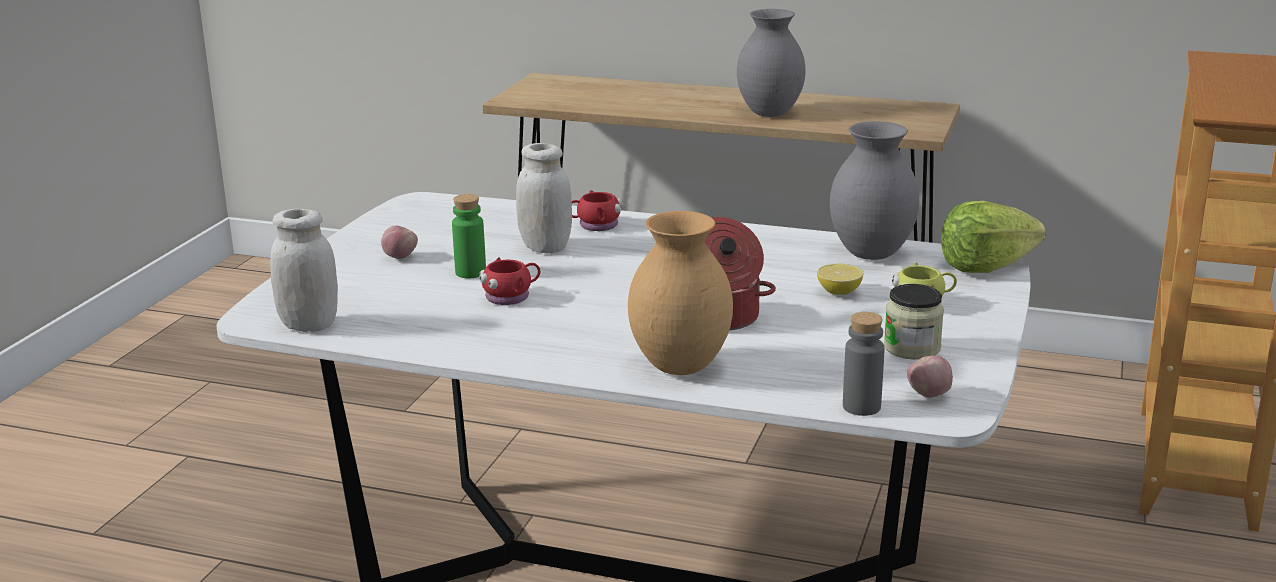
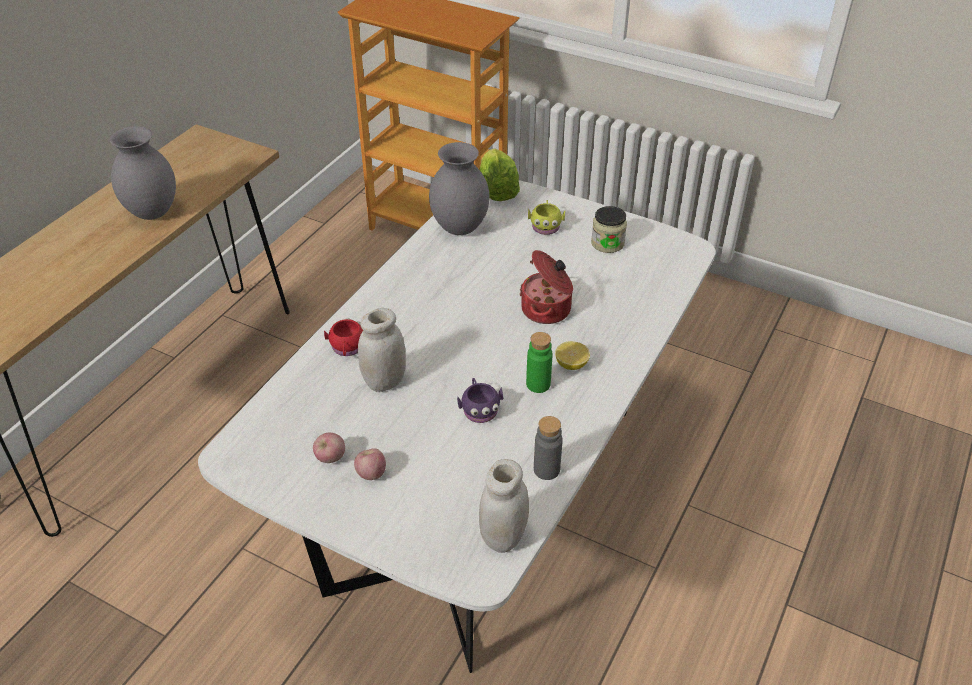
camera: 80 degrees left, 20 degrees up
(470, 272) = (422, 429): green bottle -> green bottle (538, 384)
(511, 296) = (479, 409): red mug -> purple mug
(682, 367) = (618, 338): brown vase -> none
(839, 292) = (519, 253): lemon -> lemon (571, 364)
(861, 407) = (680, 277): grey bottle -> grey bottle (546, 469)
(928, 395) = (668, 251): apple -> apple (330, 458)

